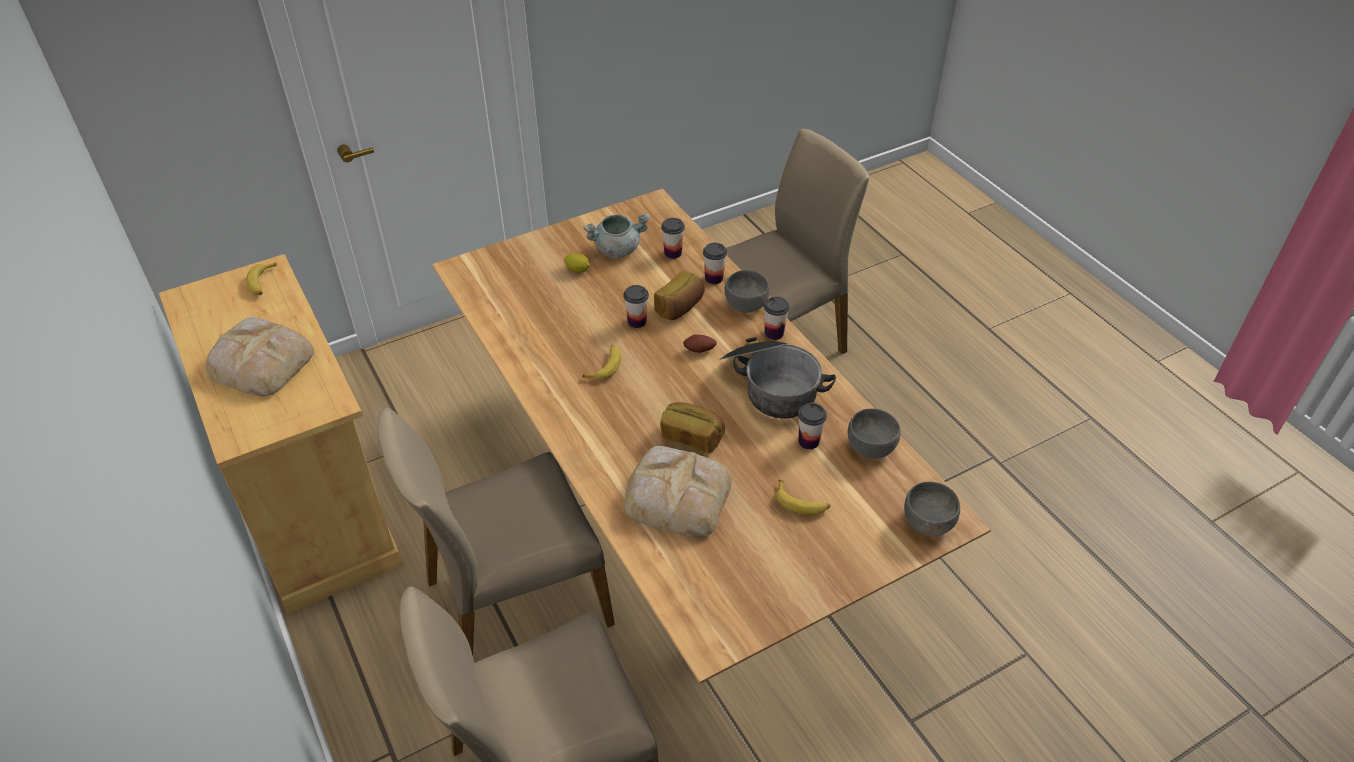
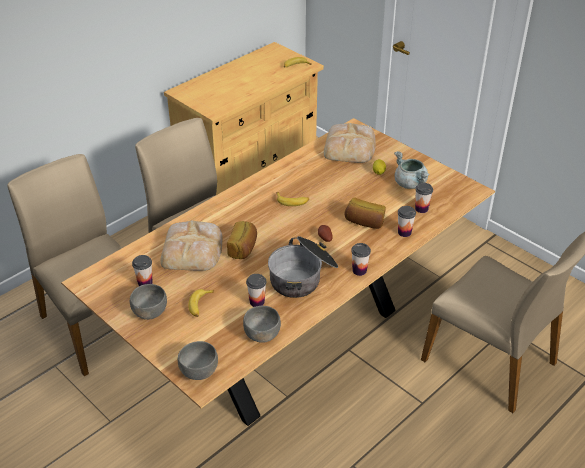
camera: 75 degrees right, 5 degrees down
(261, 361) = (236, 82): bread -> bread (350, 147)
(637, 321) = (340, 206): cup -> cup (145, 283)
(746, 304) = (384, 252): grey bowl -> grey bowl (149, 312)

